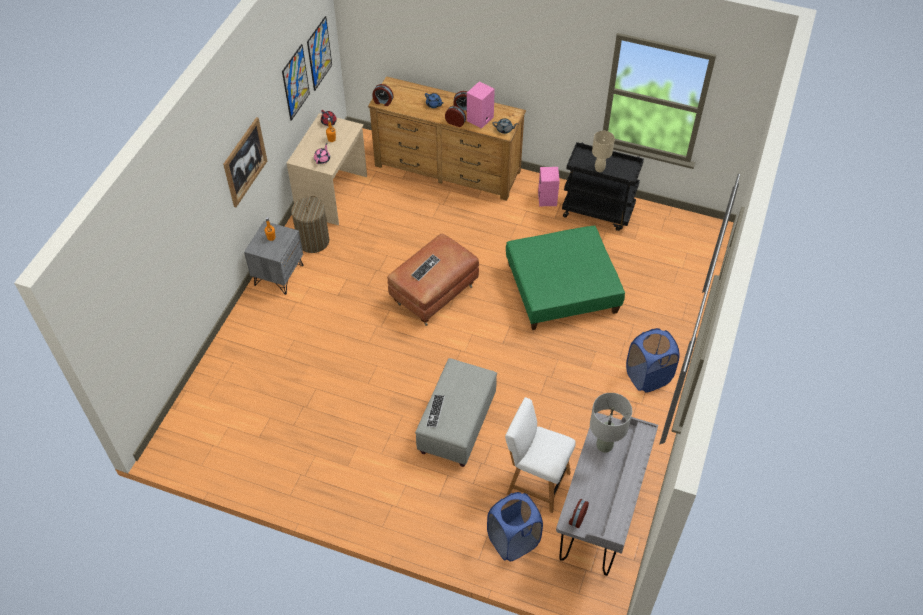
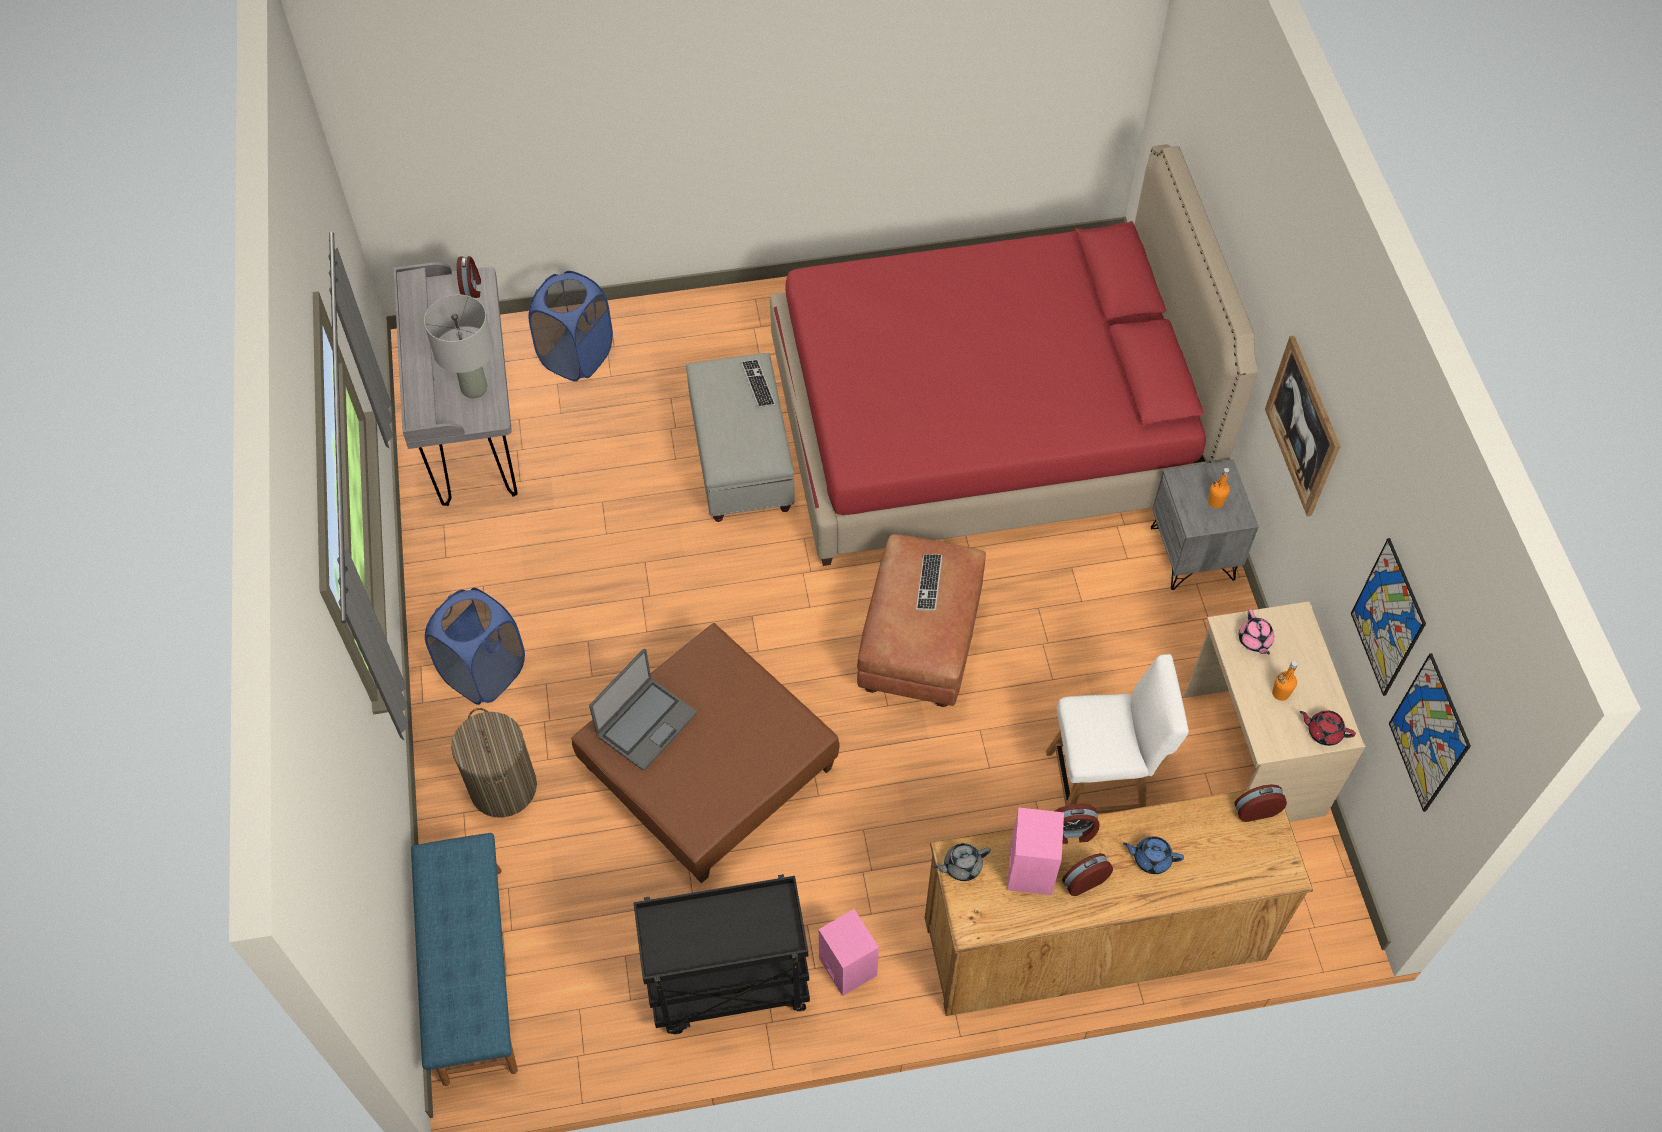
camera: 150 degrees right, 5 degrees up
(313, 241) = (1196, 641): laundry basket -> laundry basket (503, 787)
(317, 381) = (985, 425): none -> red bed
(535, 482) = (585, 437): white chair -> white chair (1101, 786)
(561, 289) = (709, 767): green ottoman -> brown ottoman
(588, 280) = (646, 724): none -> laptop
(599, 169) = (727, 914): beige table lamp -> none
(701, 259) = (471, 973): none -> blue bench

